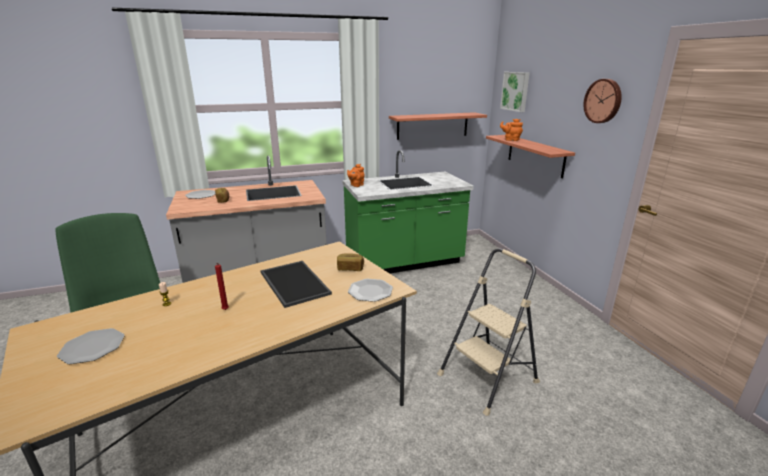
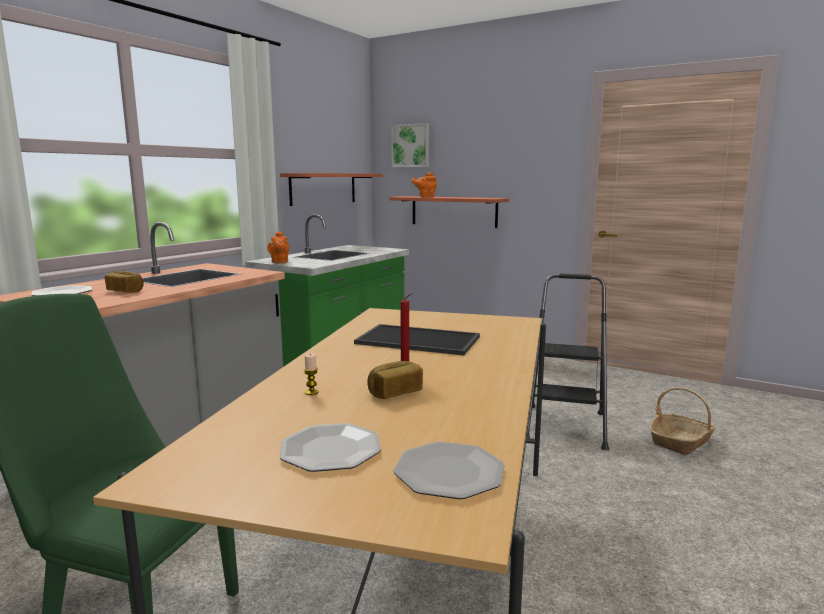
camera: 40 degrees left, 10 degrees down
(350, 268) = (442, 320): bread -> bread (395, 392)
(370, 291) = (507, 327): plate -> plate (449, 472)
(490, 376) = (565, 424): beige step ladder -> black step ladder
(566, 444) = (680, 441): none -> basket
(603, 101) = (534, 142): wall clock -> none

